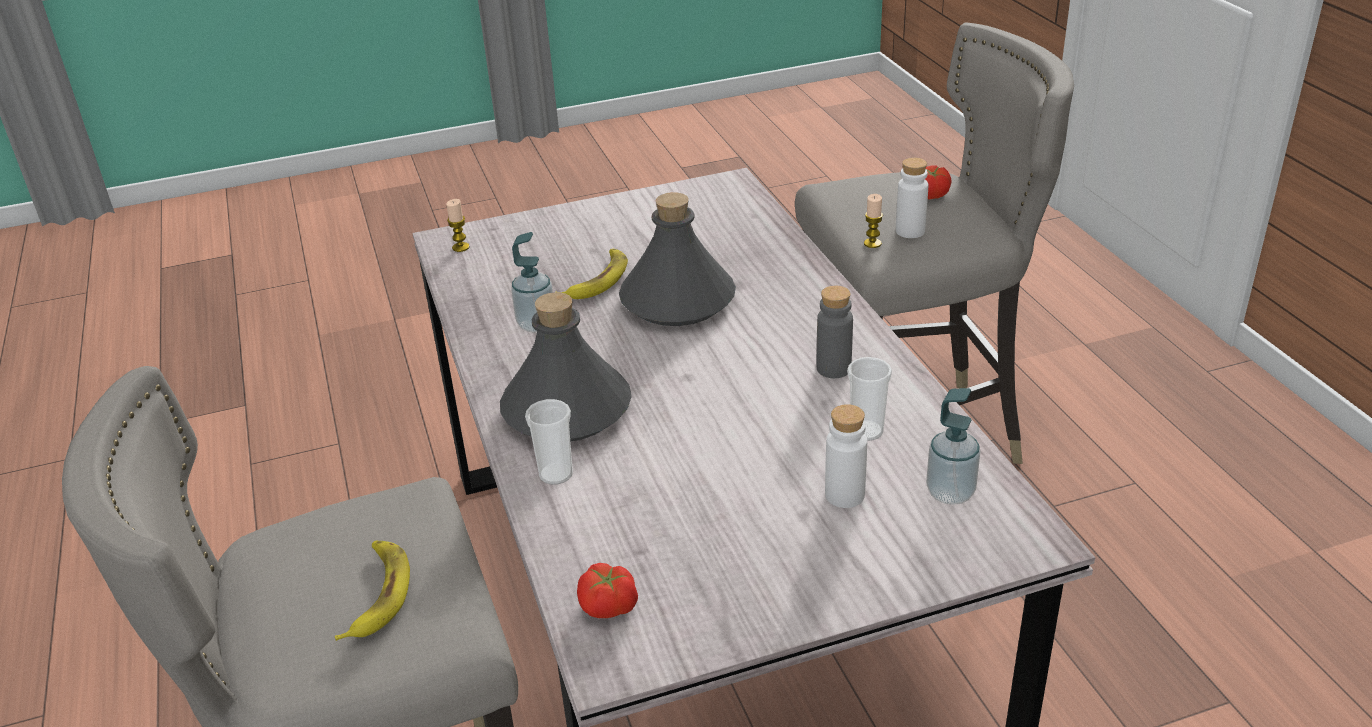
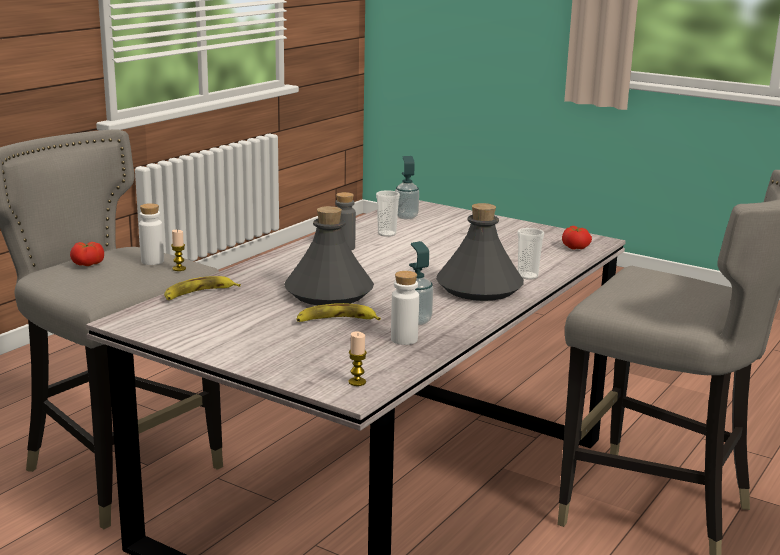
camera: 130 degrees left, 15 degrees down
(377, 594) = (659, 285): banana -> banana (198, 294)
(844, 495) = (438, 229): white bottle -> white bottle (404, 339)

